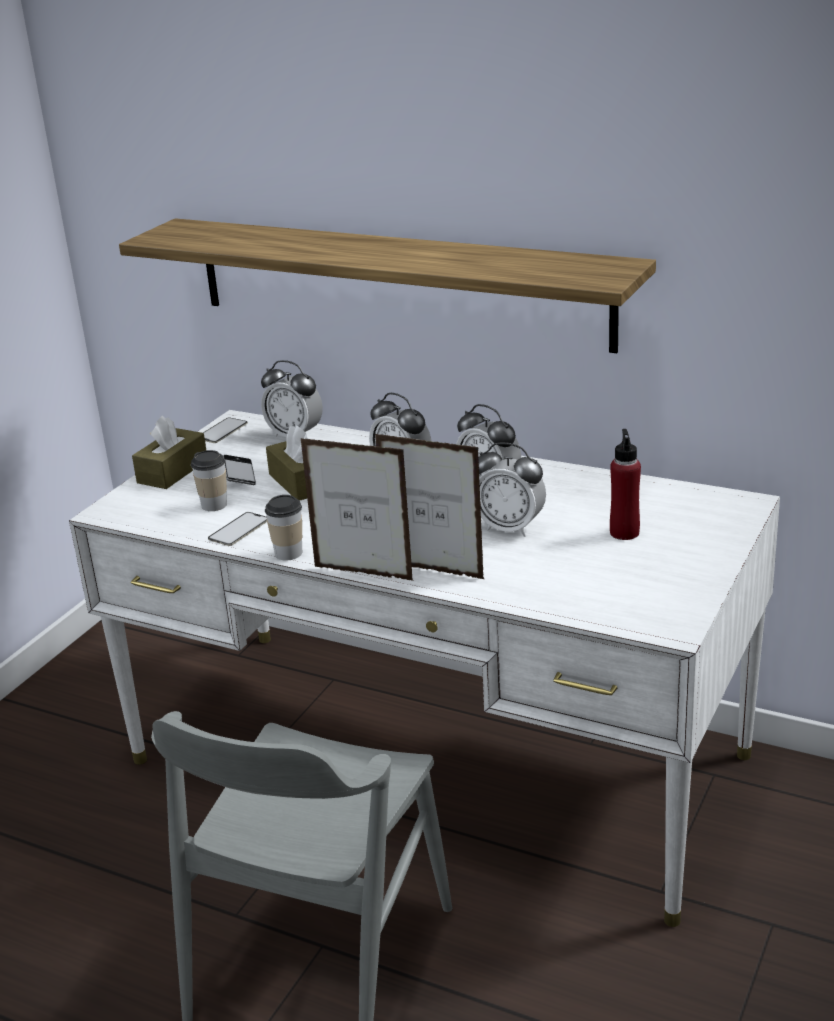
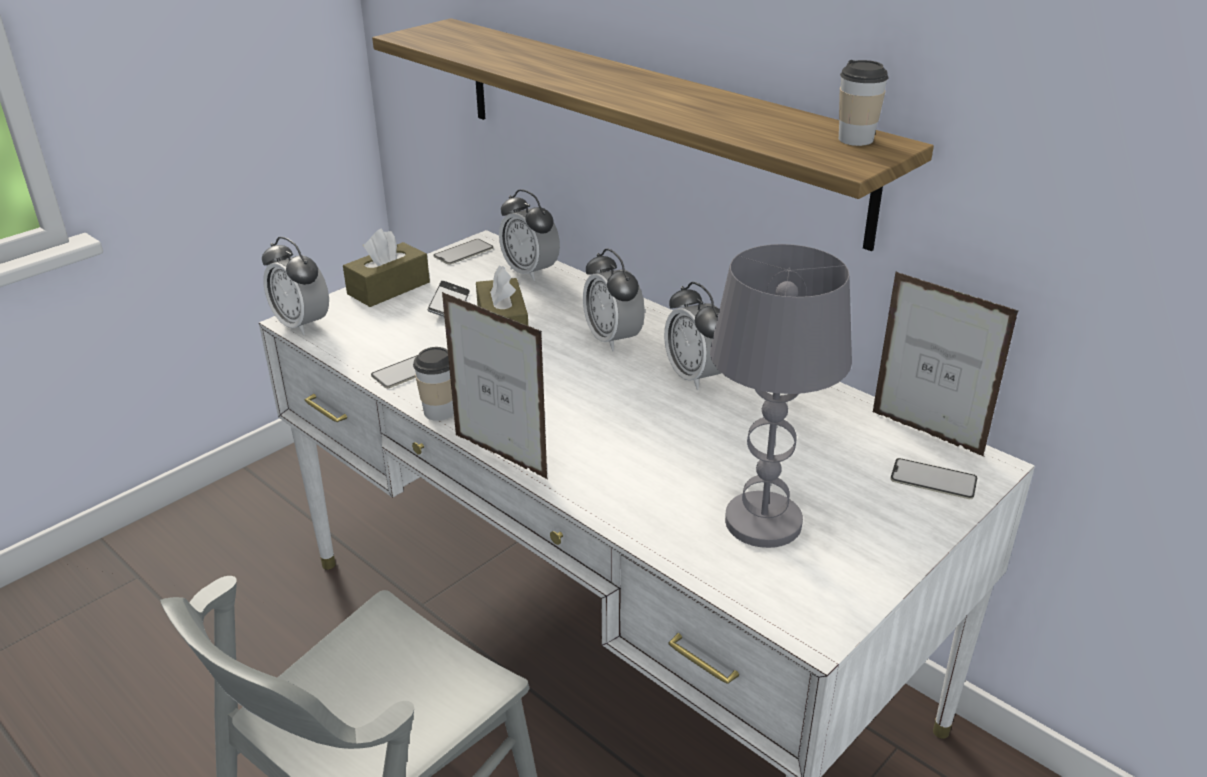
camera: 15 degrees right, 5 degrees up
(214, 505) = (403, 335): cup -> cup (855, 139)
(434, 571) = (577, 472): picture frame -> picture frame (926, 433)
(510, 528) = (691, 435): alarm clock -> alarm clock (302, 324)
(598, 573) = (762, 522): none -> grey table lamp
(624, 532) = (820, 472): red bottle -> none
(711, 520) = (933, 479): none -> phone

